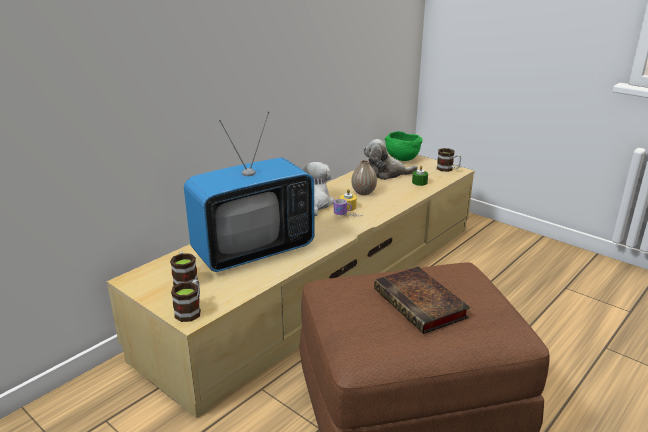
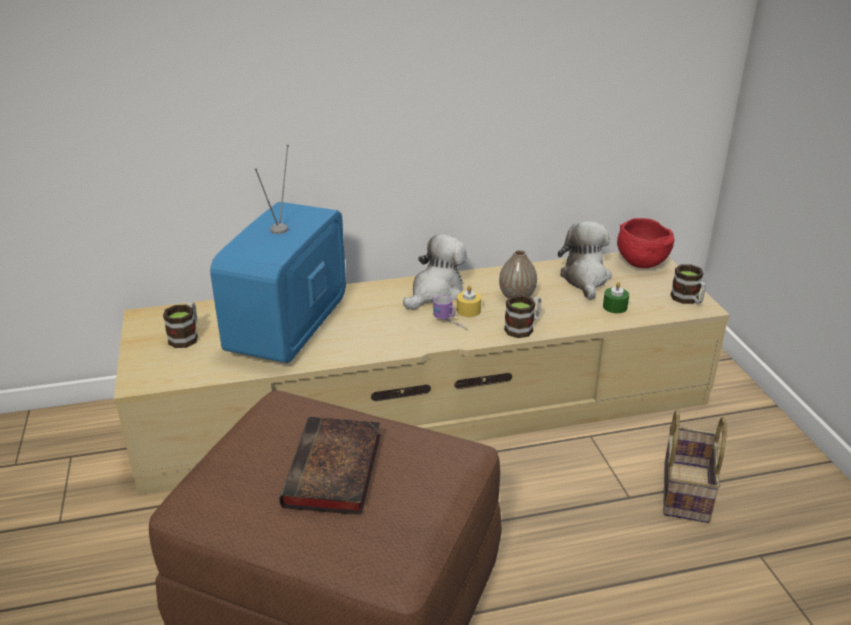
camera: 35 degrees right, 5 degrees up
(190, 310) = (149, 373): mug -> mug (523, 328)
(253, 251) = (289, 329): television -> television turned 105 degrees clockwise
(386, 174) = (585, 279): plush toy -> plush toy turned 60 degrees clockwise
(401, 159) = (639, 263): green bowl -> red bowl
(502, 273) = (684, 489): none -> basket

